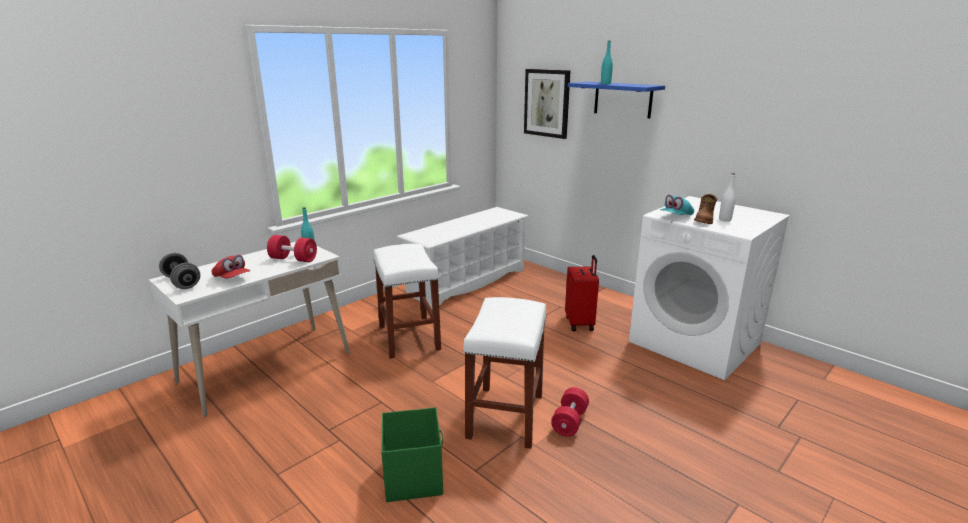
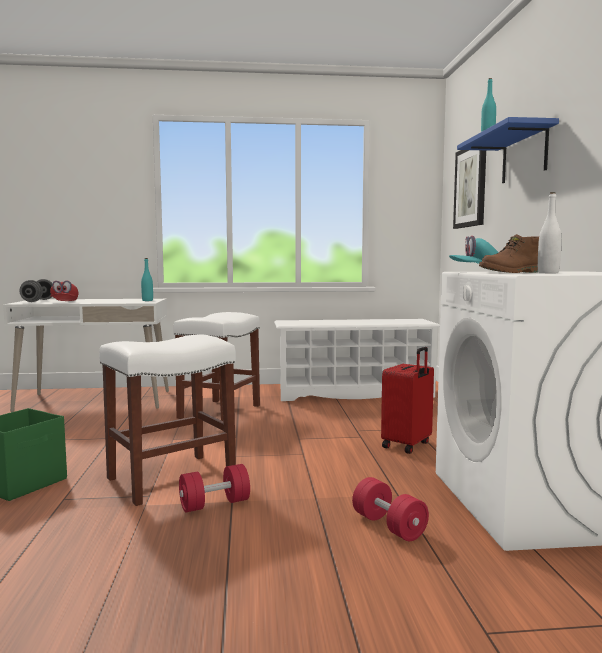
camera: 40 degrees right, 15 degrees down
(293, 259) = (124, 301): red dumbbell -> red dumbbell (388, 526)

